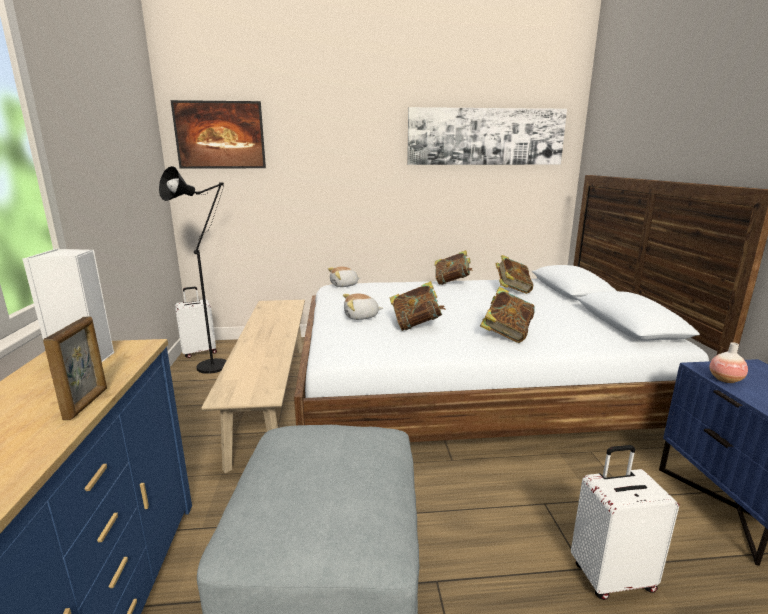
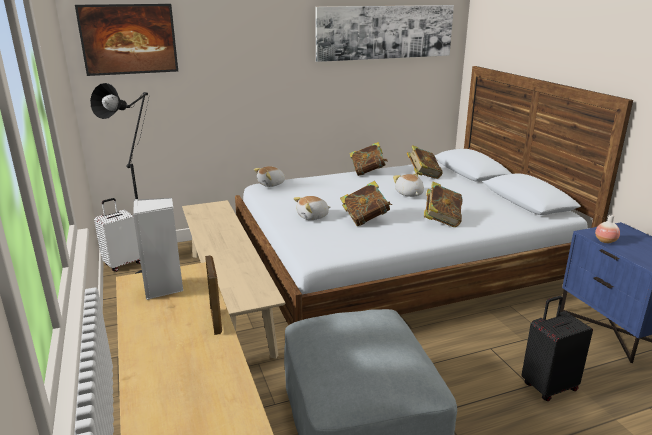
camera: 15 degrees left, 5 degrees up
(484, 305) = (409, 194): none -> plush toy
(611, 576) = (548, 386): white suitcase -> black suitcase

